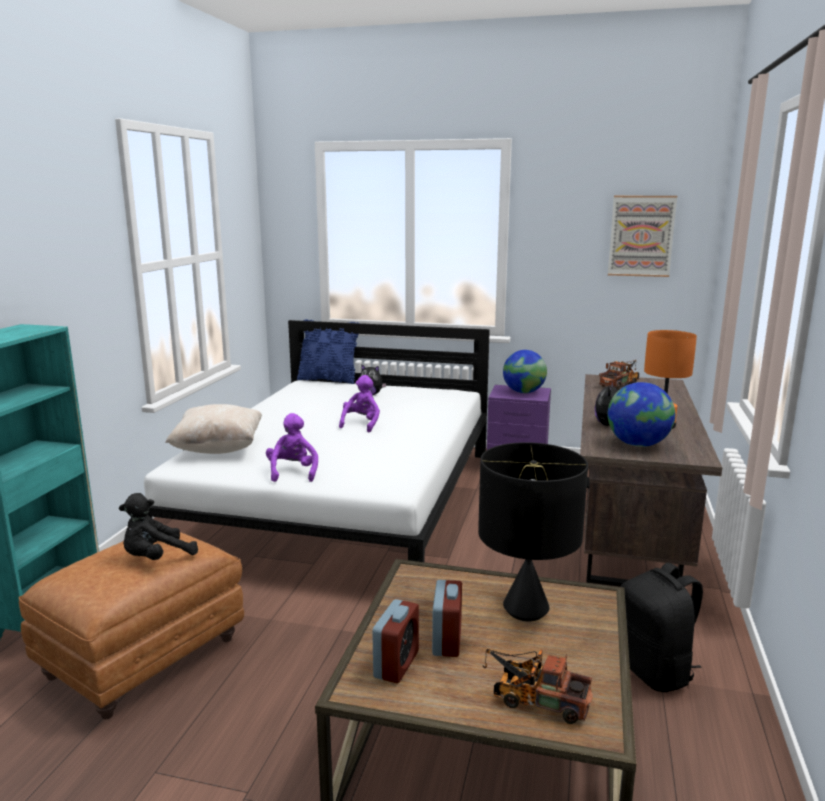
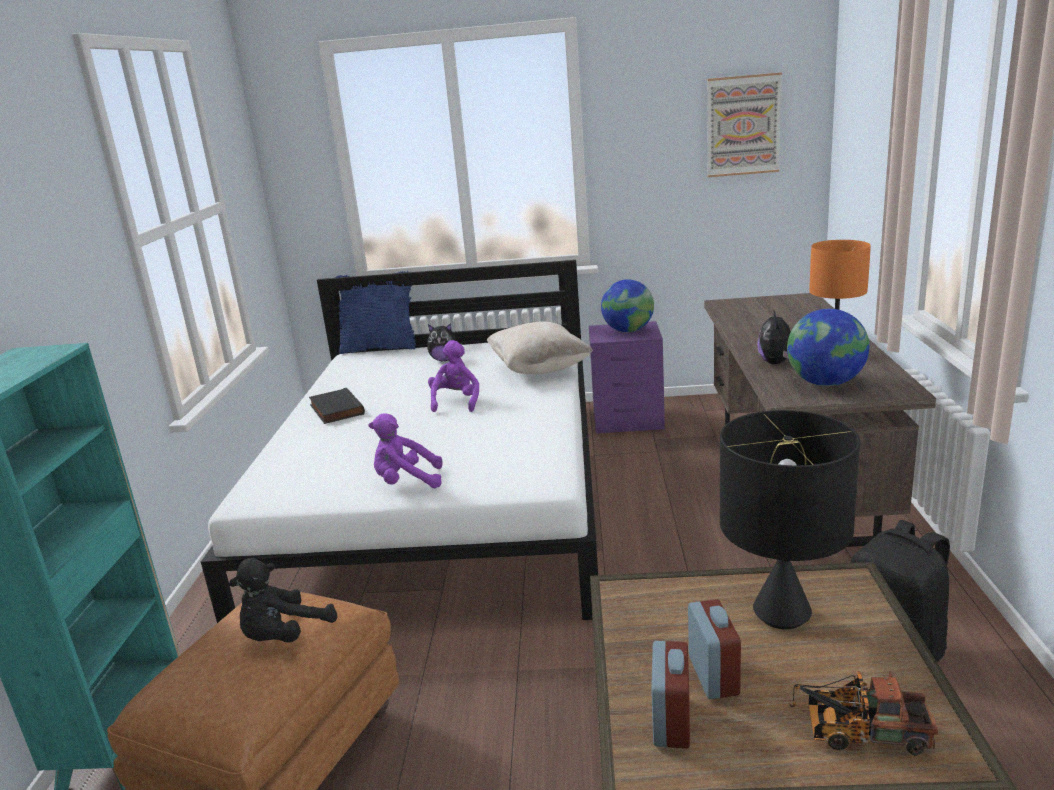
camera: 10 degrees left, 5 degrees up
(218, 449) = (291, 466): beige pillow -> beige pillow (539, 369)
(271, 417) = (335, 410): none -> black book
(293, 472) = (406, 482): purple plush toy -> purple plush toy turned 75 degrees counterclockwise
(620, 384) = (753, 308): toy truck -> none

